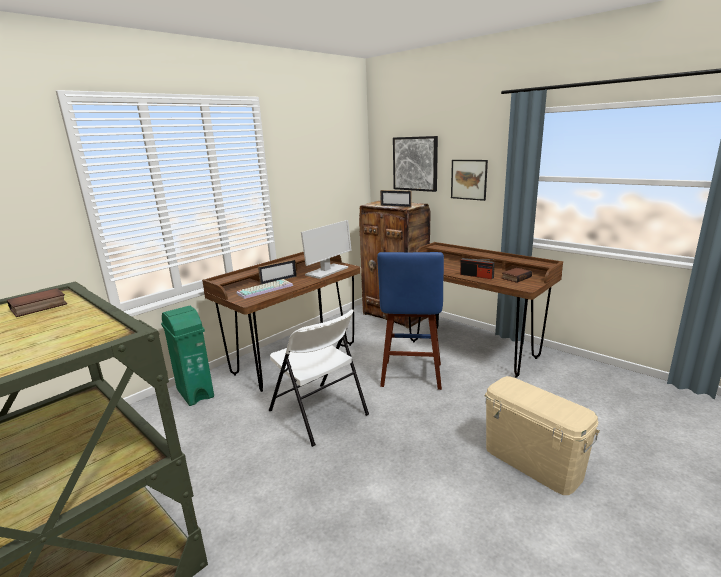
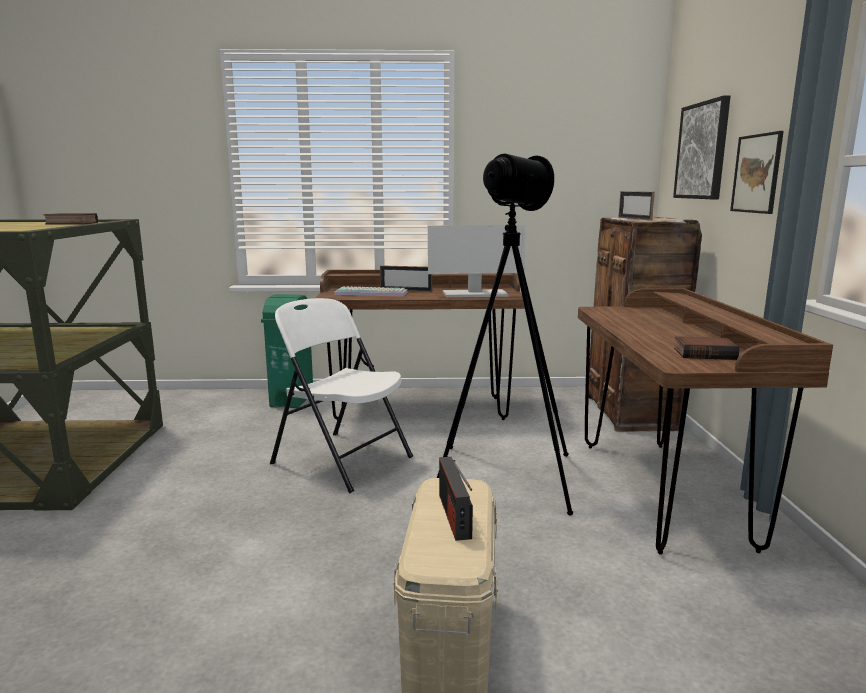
camera: 45 degrees right, 5 degrees down
(317, 413) = (342, 460): white chair -> white chair turned 120 degrees clockwise
(411, 376) = (504, 478): blue stool -> black floor lamp
(476, 276) = (644, 337): radio -> radio (454, 516)

